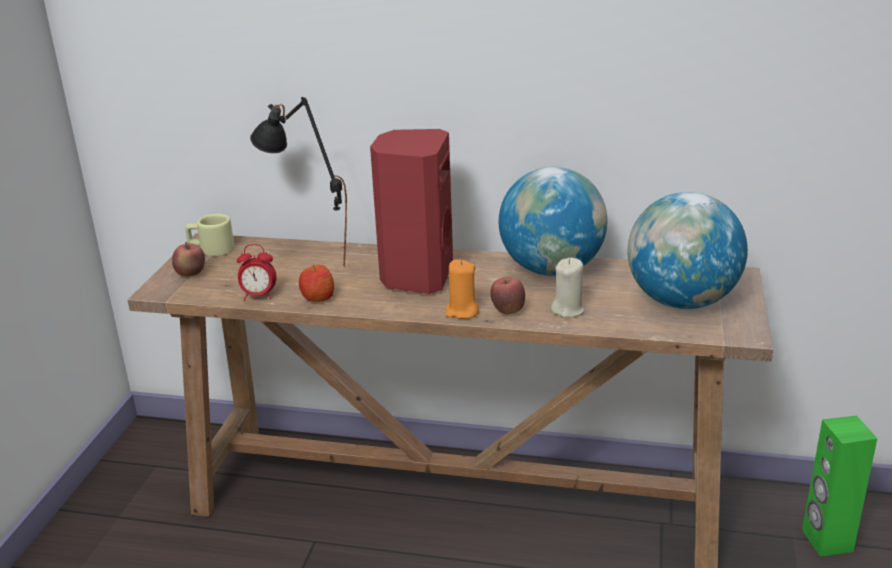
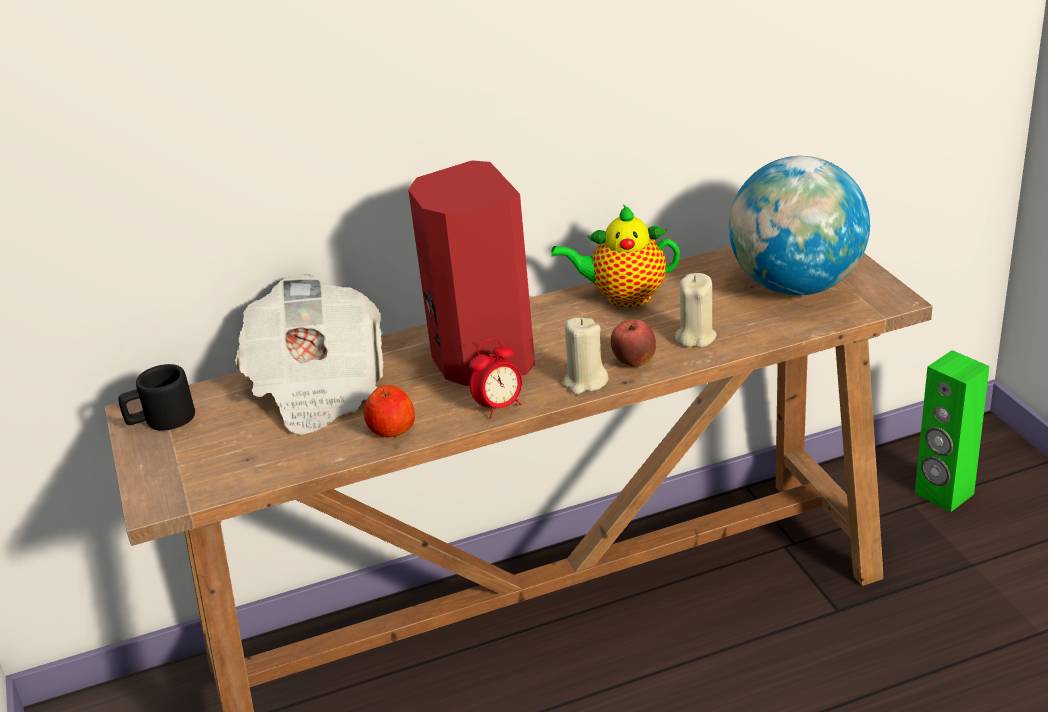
camera: 30 degrees left, 5 degrees up
(191, 275) = (178, 464): apple -> none
(211, 249) = (161, 420): beige mug -> black mug
(259, 296) = (312, 457): alarm clock -> alarm clock (499, 407)
(308, 261) = (317, 388): black table lamp -> newspaper
(462, 311) = (585, 382): orange candle -> beige candle
(551, 270) = (623, 297): globe -> teapot

